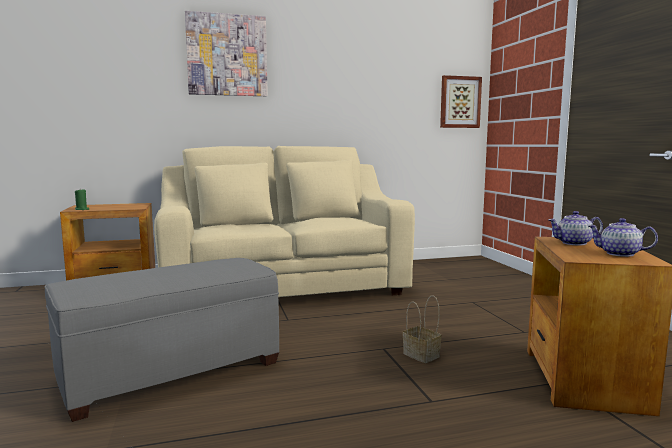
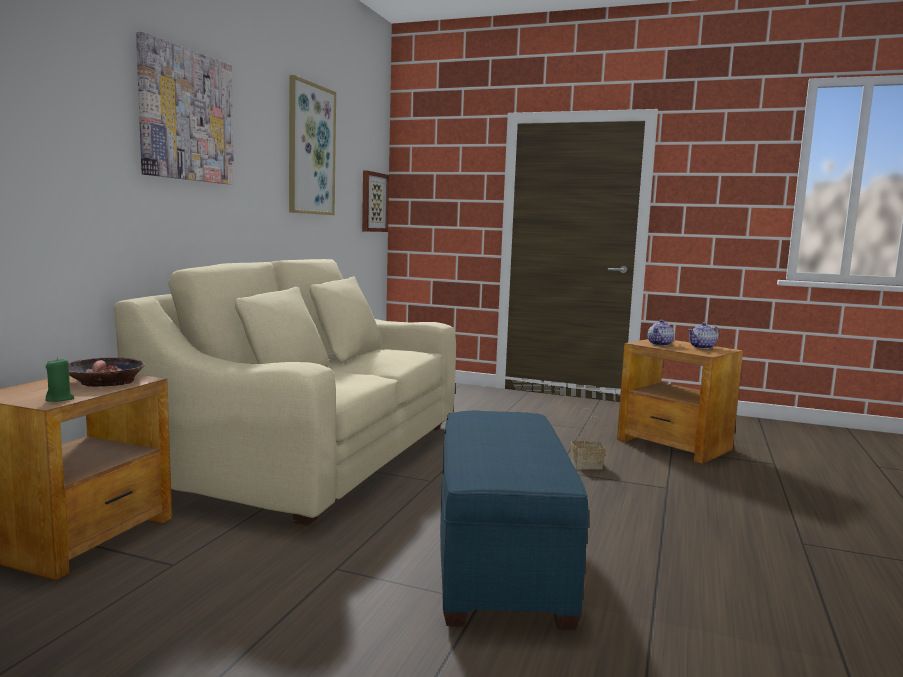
camera: 55 degrees left, 0 degrees up
(126, 206) = (105, 381): none -> bowl
(171, 372) = (501, 560): grey ottoman -> blue ottoman
(364, 65) = (310, 150): none -> picture

